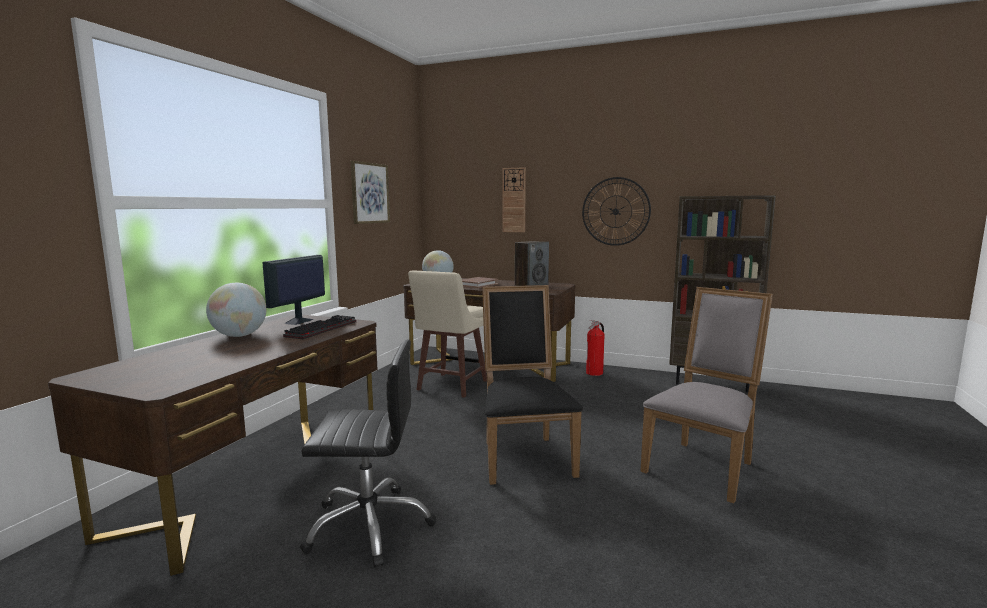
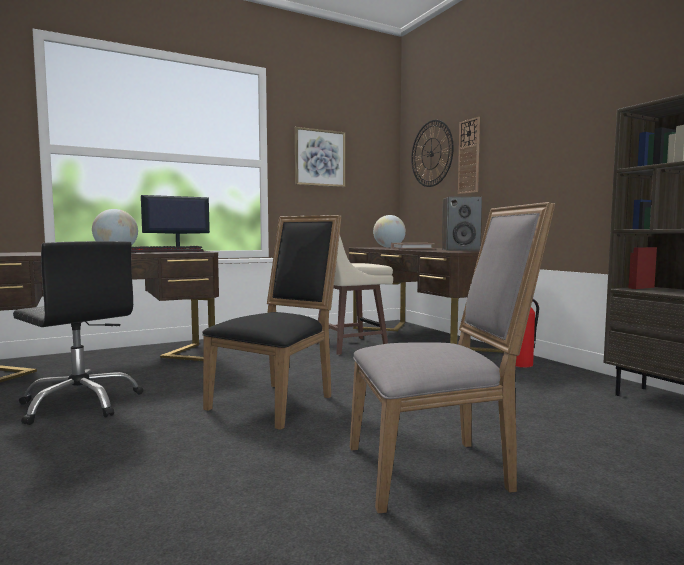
camera: 40 degrees right, 5 degrees down
(615, 211) = (570, 153): wall clock -> wall clock (431, 153)

